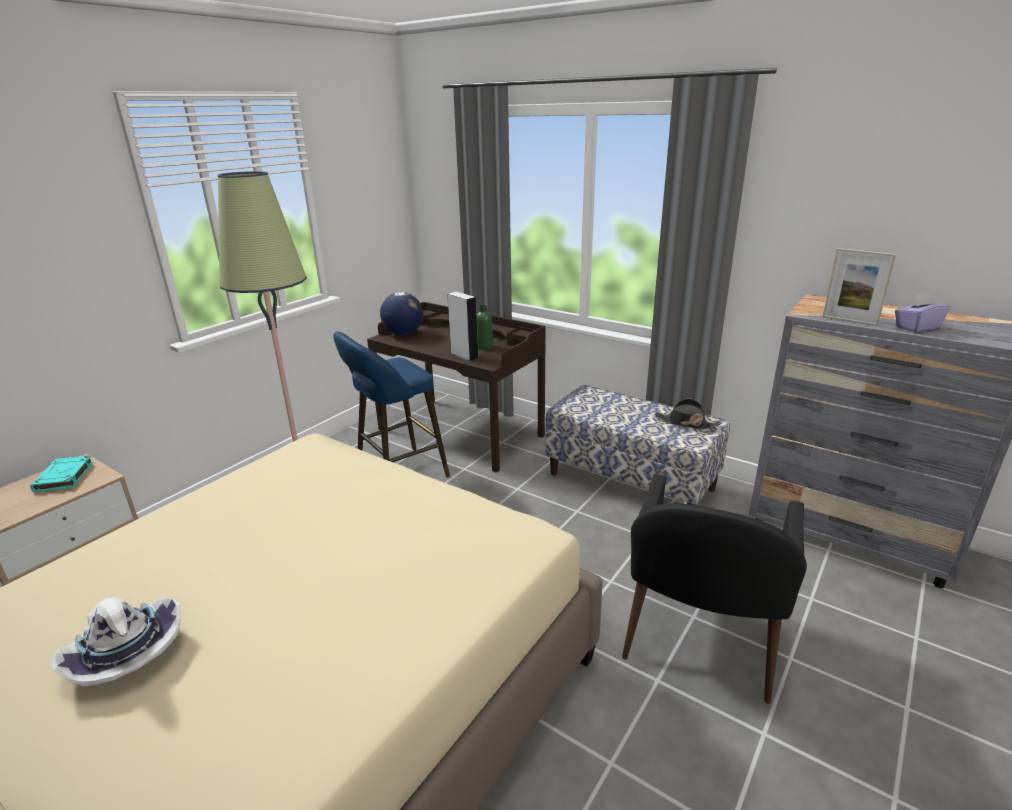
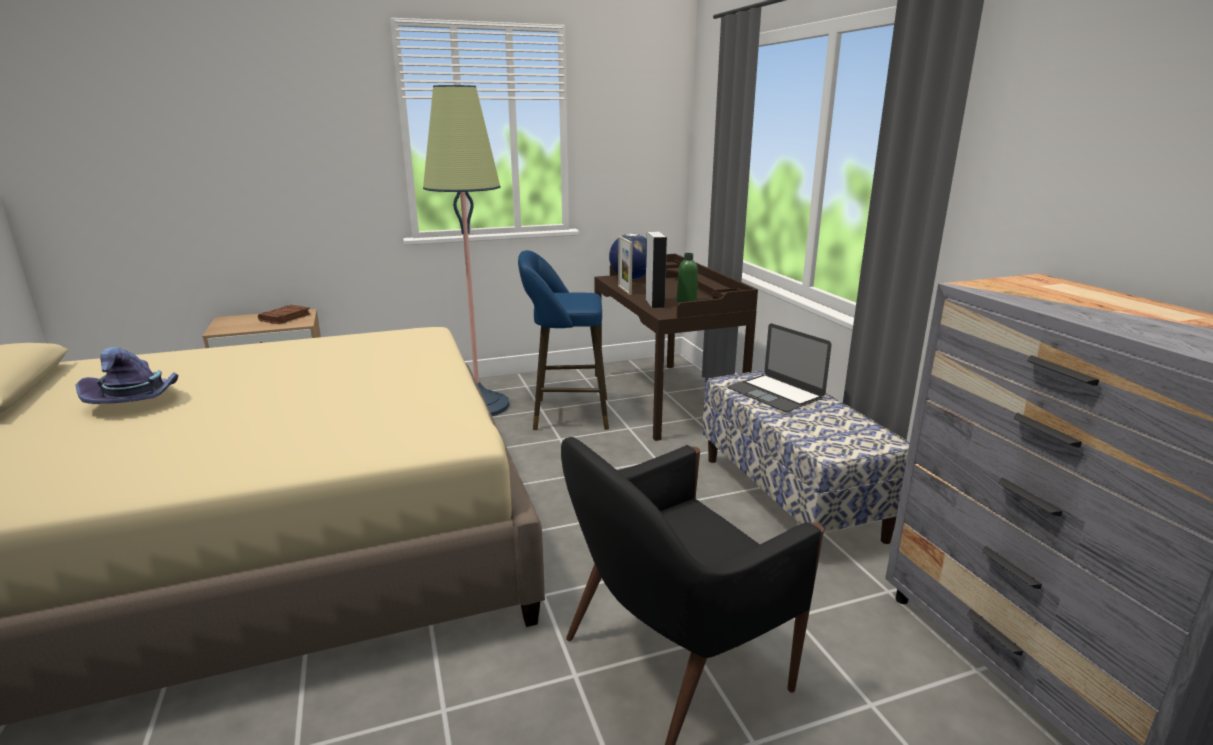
camera: 35 degrees right, 5 degrees down
(64, 477) = (285, 318): turquoise book -> brown book
(125, 652) = (136, 401): white hat -> purple hat
(606, 408) = (775, 393): none -> laptop
(686, 423) = (851, 432): black hat -> none
(849, 321) = (1021, 301): picture frame -> picture frame (624, 290)
(916, 327) = (1124, 323): purple tissue box -> none

